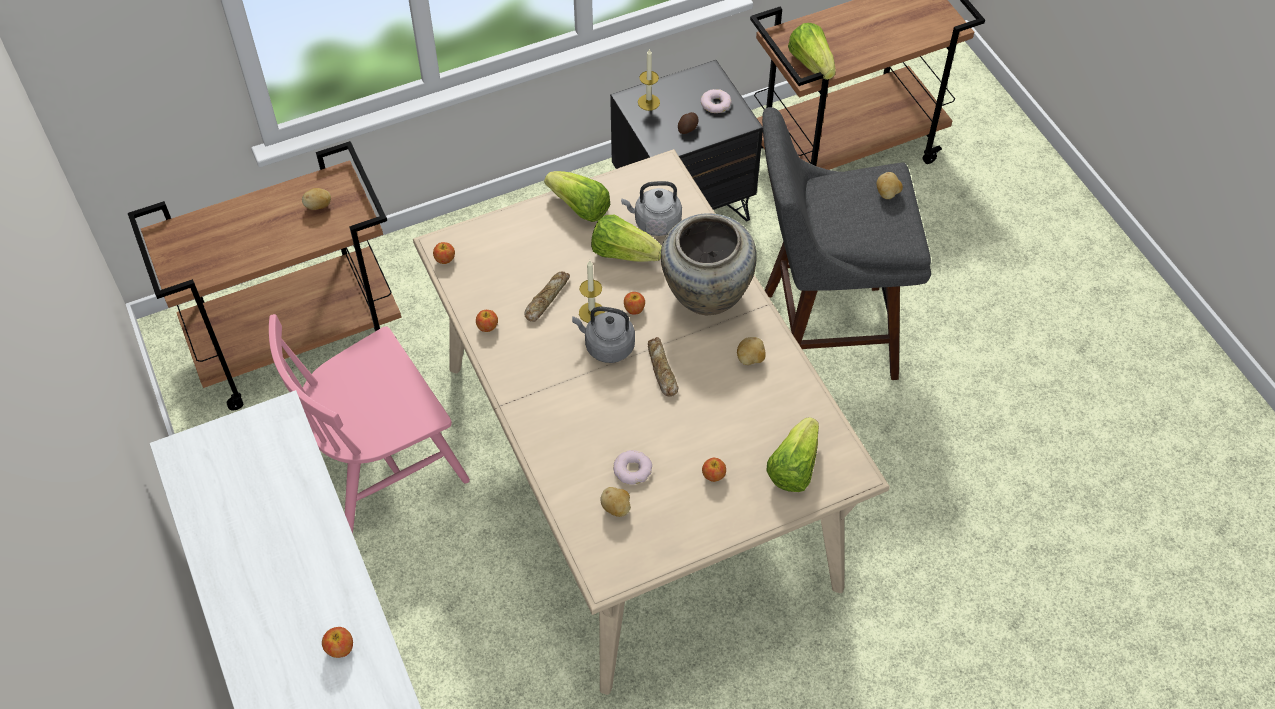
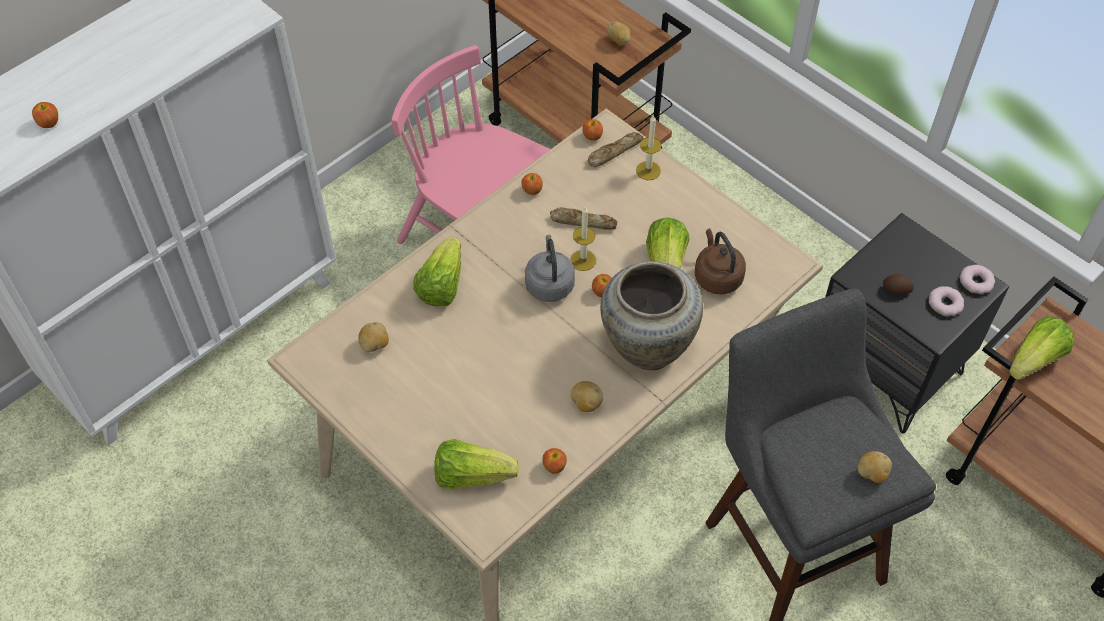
camera: 70 degrees right, 0 degrees up
(579, 208) = (703, 212): lettuce -> lettuce (441, 285)
(632, 469) = (420, 345): donut -> donut (976, 282)
(648, 102) = (910, 246): candle -> candle (648, 170)
(655, 222) = (717, 276): grey kettle -> brown kettle
(661, 370) = (540, 334): bread -> bread (614, 152)
(713, 475) = (437, 410): apple -> apple (554, 466)

